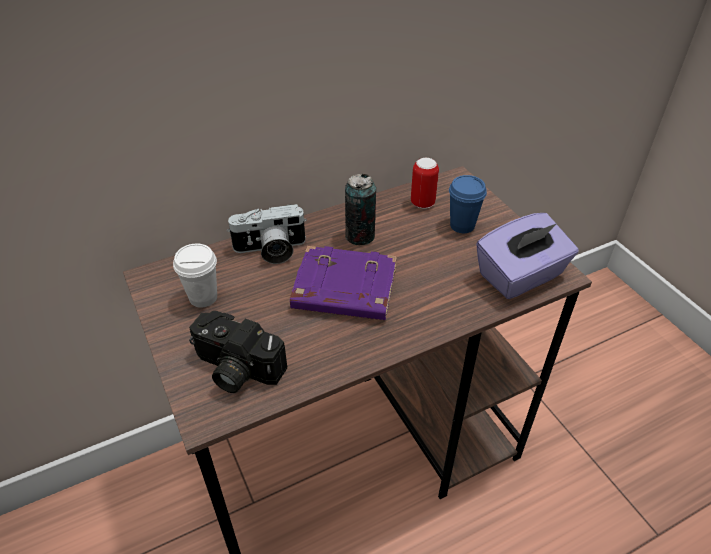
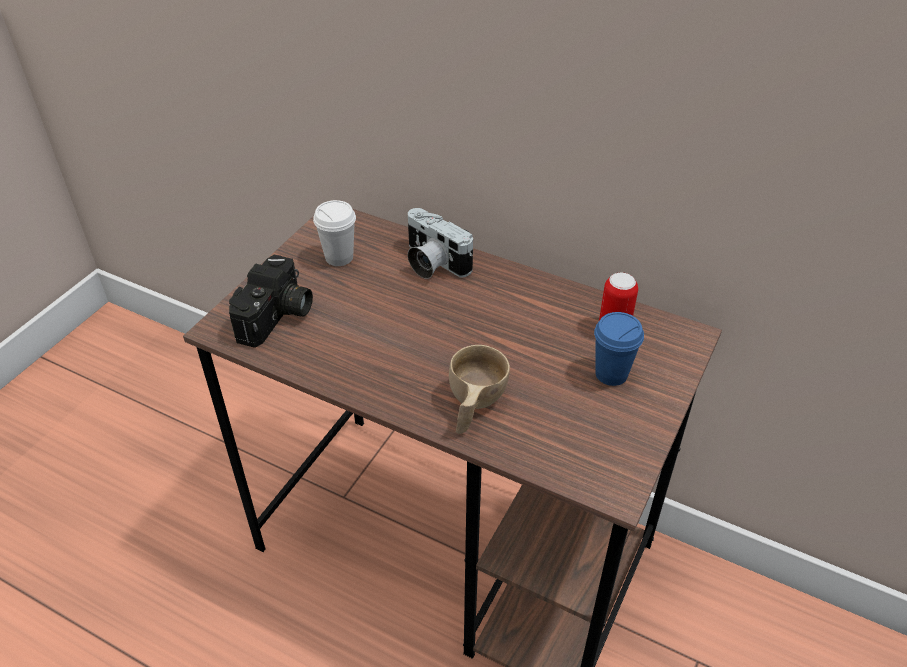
camera: 55 degrees right, 0 degrees up
(235, 369) = (277, 317): camera -> camera turned 150 degrees counterclockwise
(343, 290) = (425, 334): purple book -> none
(360, 236) = (511, 308): can -> none
(438, 301) = (473, 406): none -> beige cup
(521, 276) = (577, 456): purple tissue box -> none

